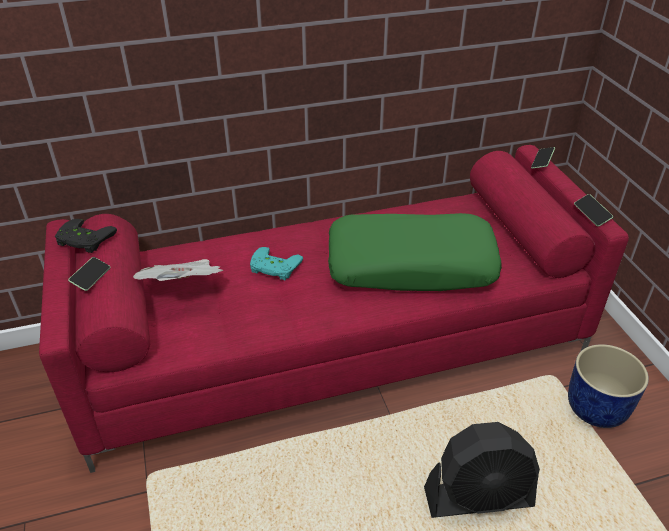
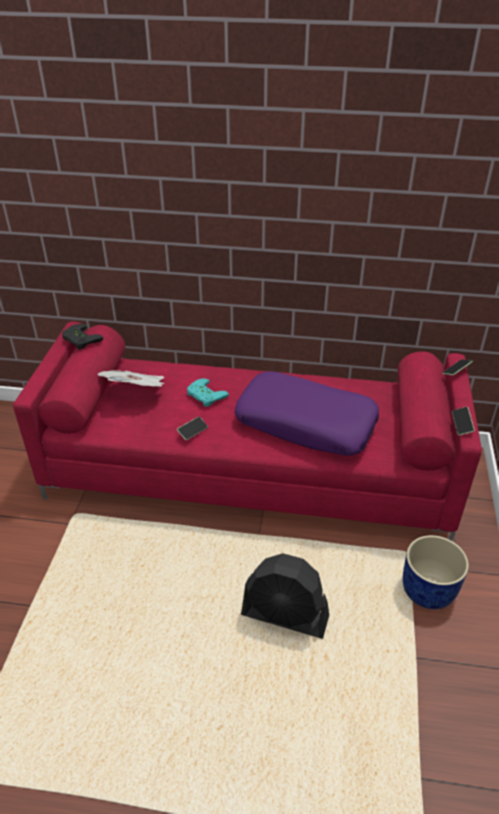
camera: 25 degrees right, 0 degrees up
(91, 278) = (68, 366): phone -> phone (192, 431)
(411, 265) = (306, 423): green pillow -> purple pillow

